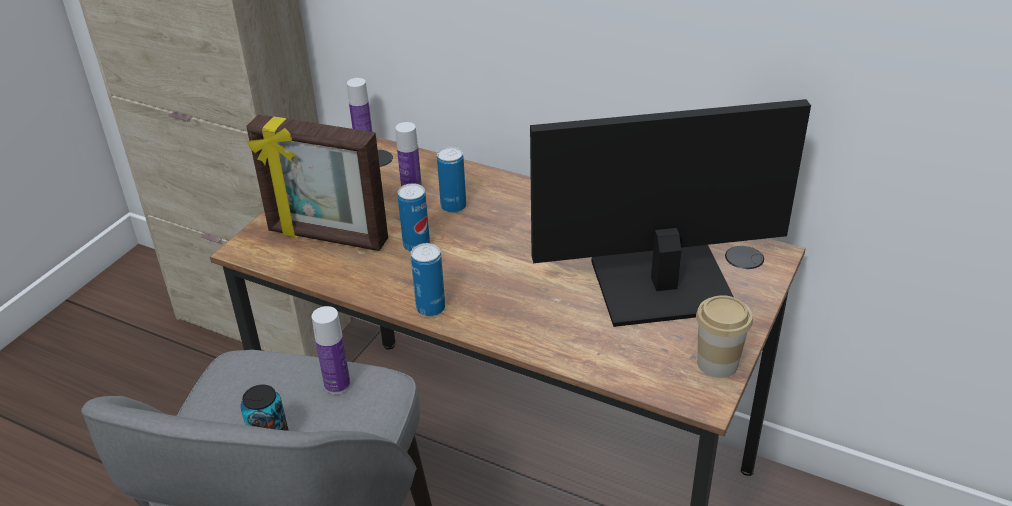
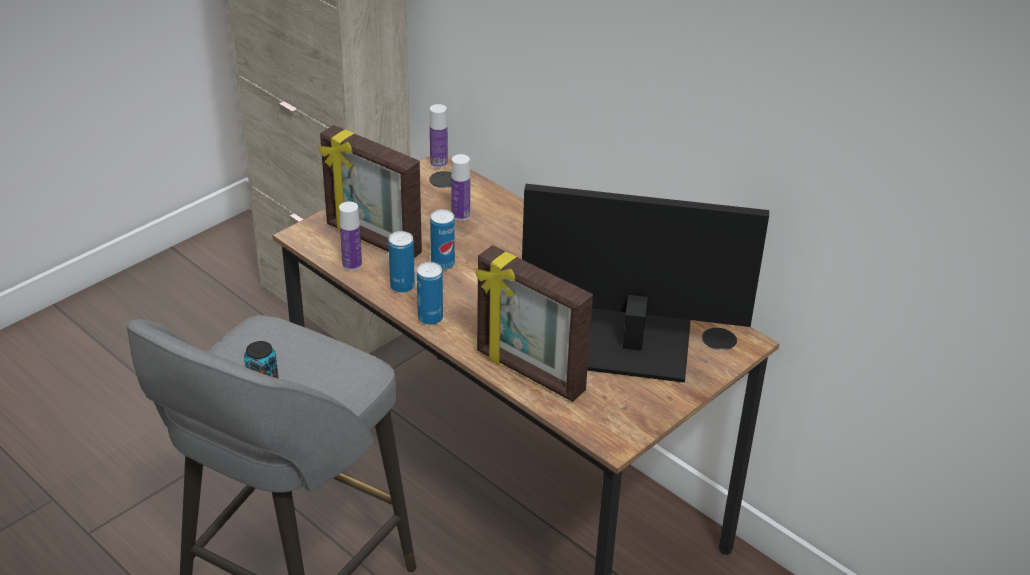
camera: 15 degrees right, 0 degrees up
(337, 385) = (330, 359): bottle -> bottle (352, 264)
(453, 206) = (489, 237): can -> can (402, 286)
(570, 343) = (529, 373): none -> picture frame
(717, 363) = (641, 418): cup -> none

